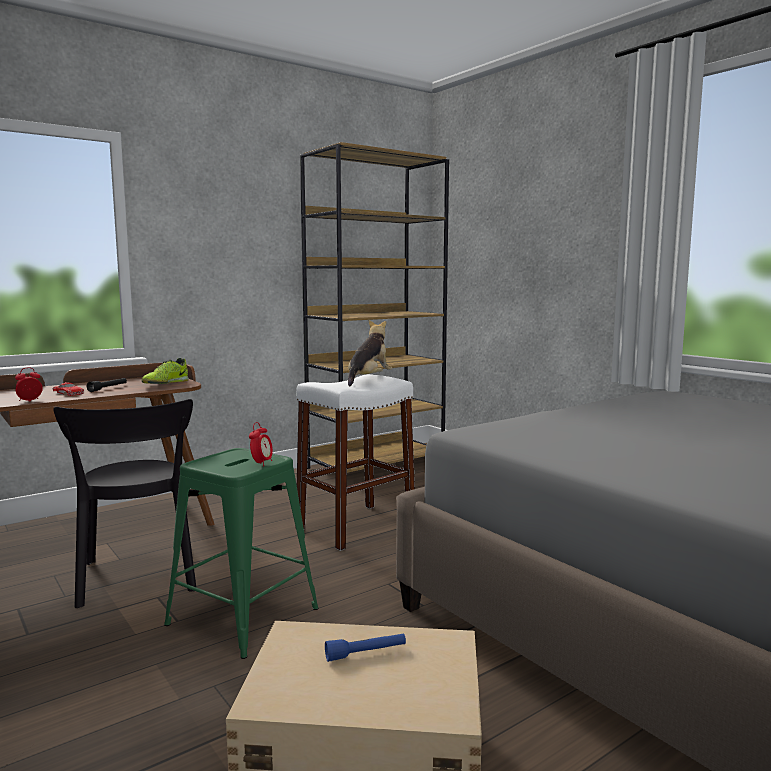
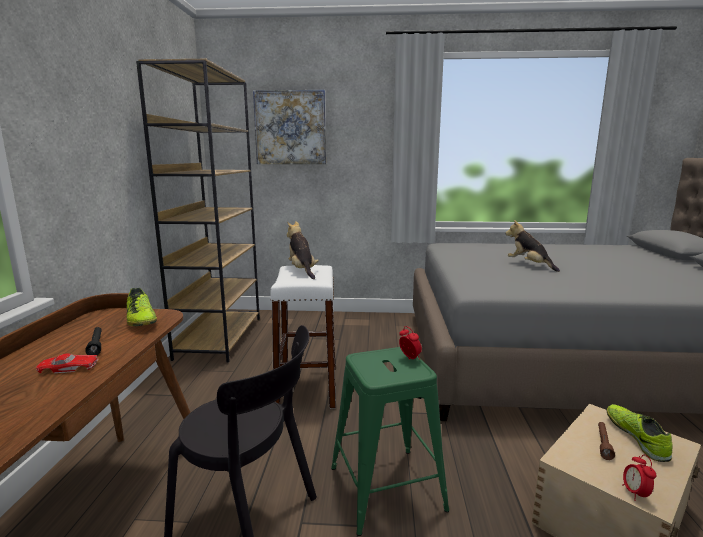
camera: 50 degrees left, 5 degrees up
(29, 401) = (63, 396): alarm clock -> alarm clock (635, 493)
(366, 653) = (603, 444): blue flashlight -> brown flashlight
(420, 676) = (636, 437): none -> shoe
(509, 211) = (290, 128): none -> picture
(688, 432) = (529, 265): none -> plush toy

